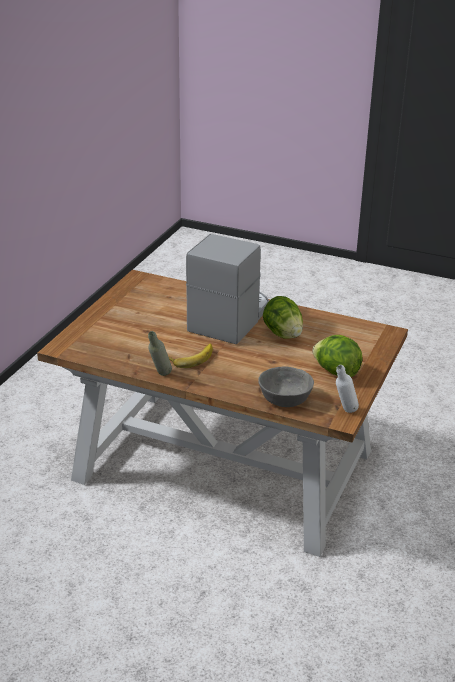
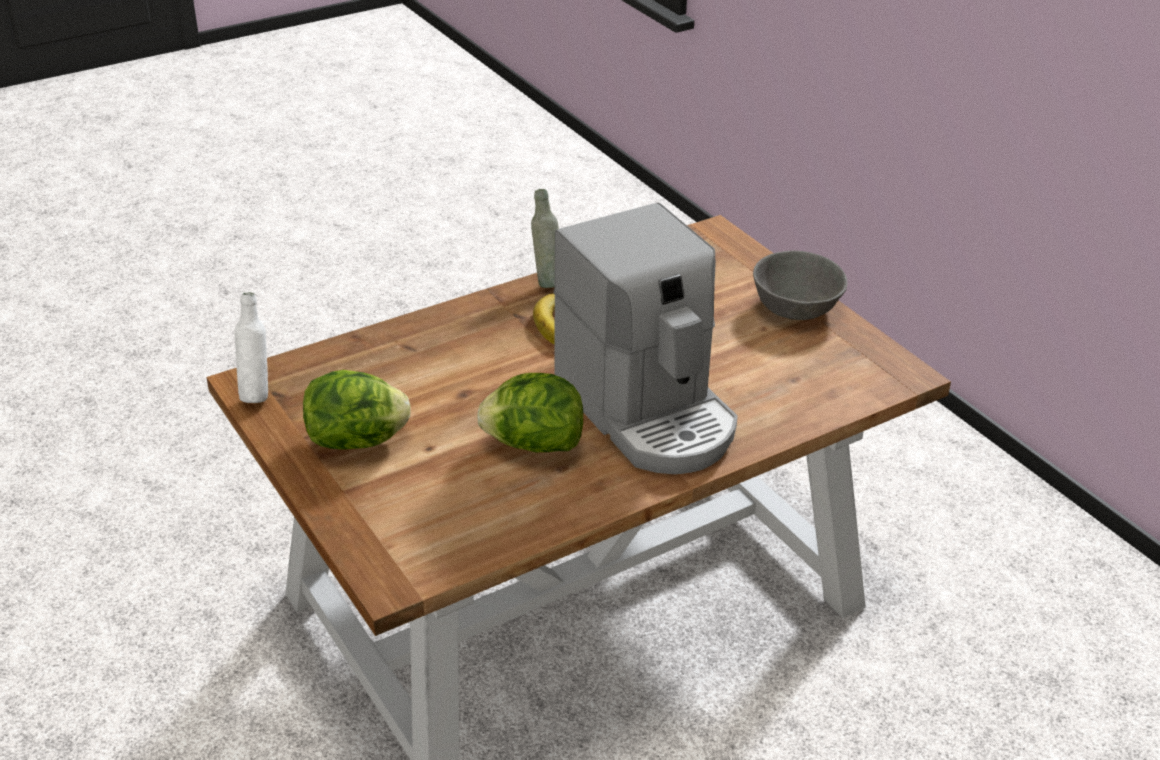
camera: 125 degrees right, 5 degrees up
(284, 399) = (358, 358): grey bowl -> grey bowl (796, 307)

